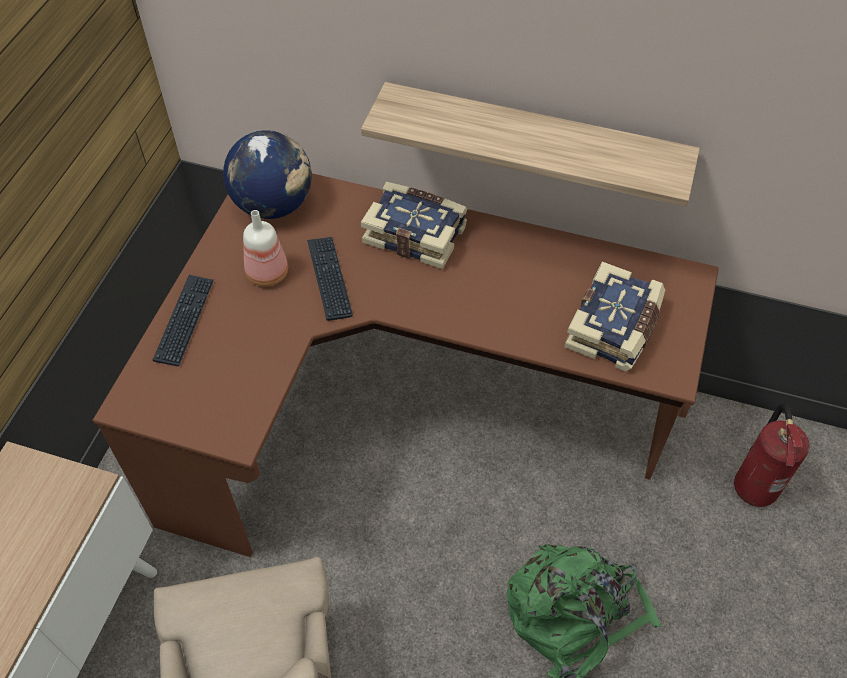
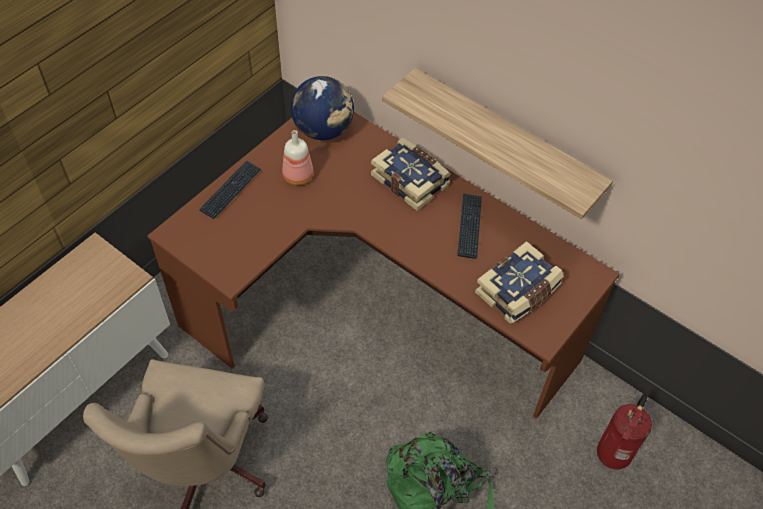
camera: 20 degrees right, 0 degrees up
(329, 278) = (337, 192): keyboard -> keyboard (469, 226)

